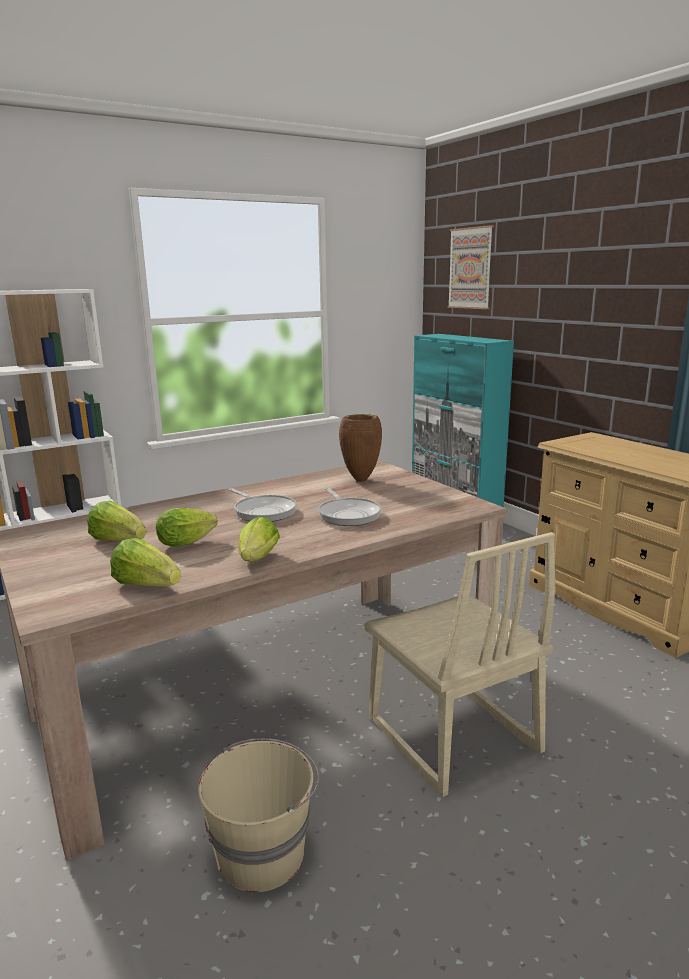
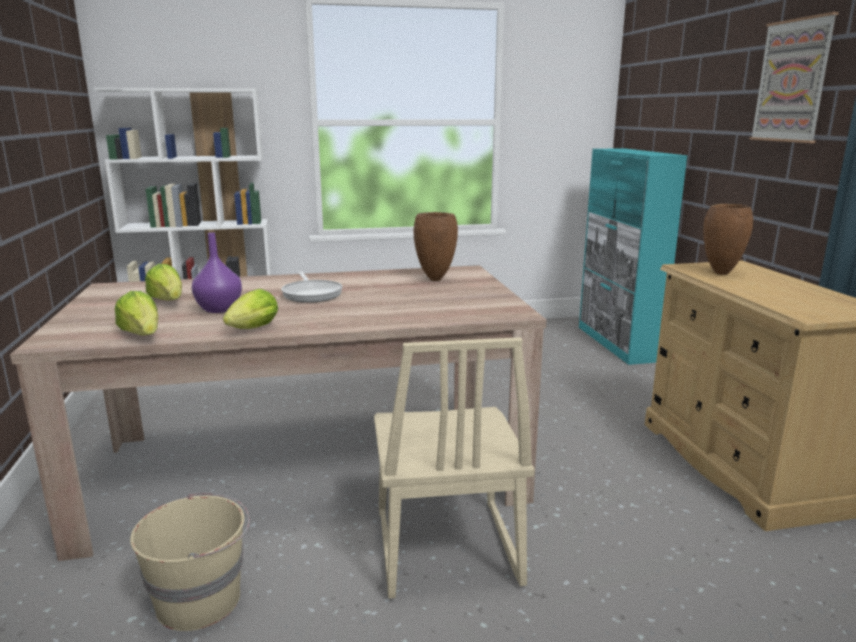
camera: 20 degrees right, 0 degrees up
(189, 542) = (218, 309): lettuce -> purple vase
(348, 514) = (382, 305): frying pan -> none
(470, 268) = (657, 76): picture -> picture (792, 81)
(592, 446) = (720, 273): none -> brown vase

